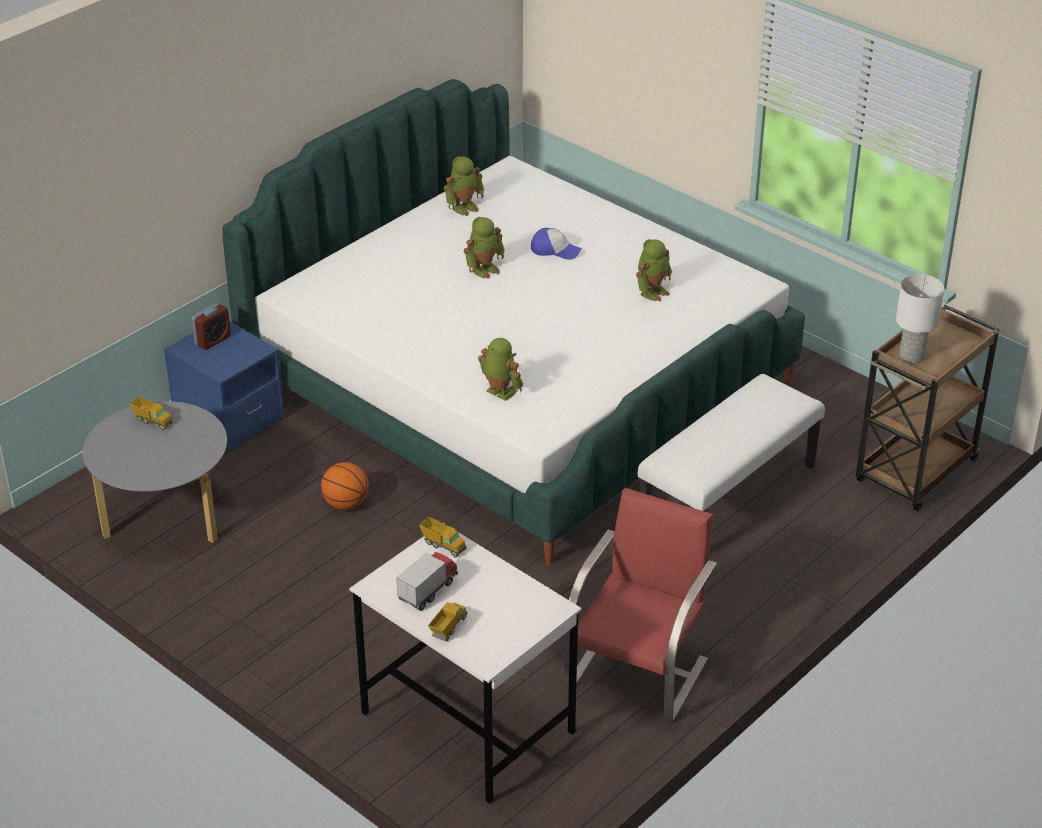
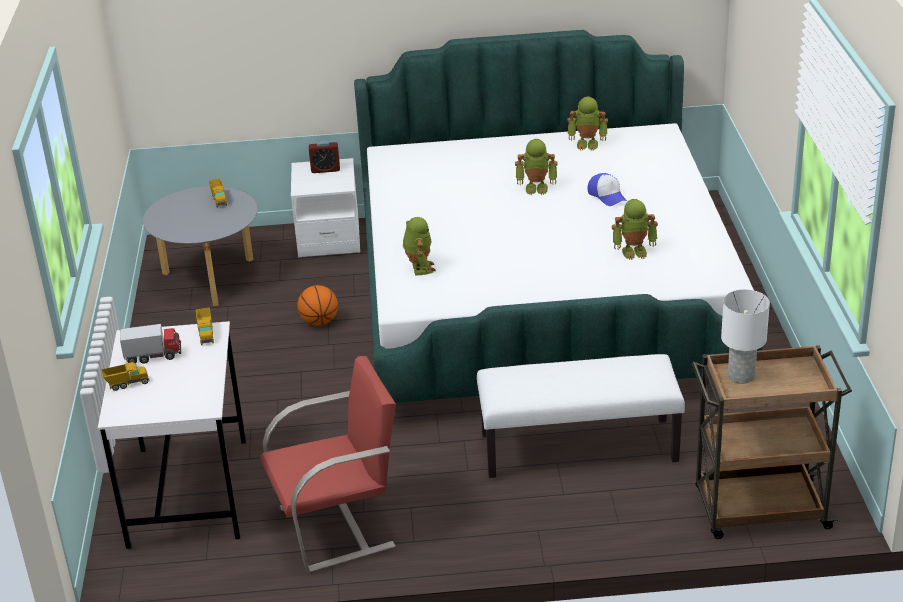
camera: 45 degrees right, 5 degrees down
(228, 418) = (329, 238): blue nightstand -> white nightstand

